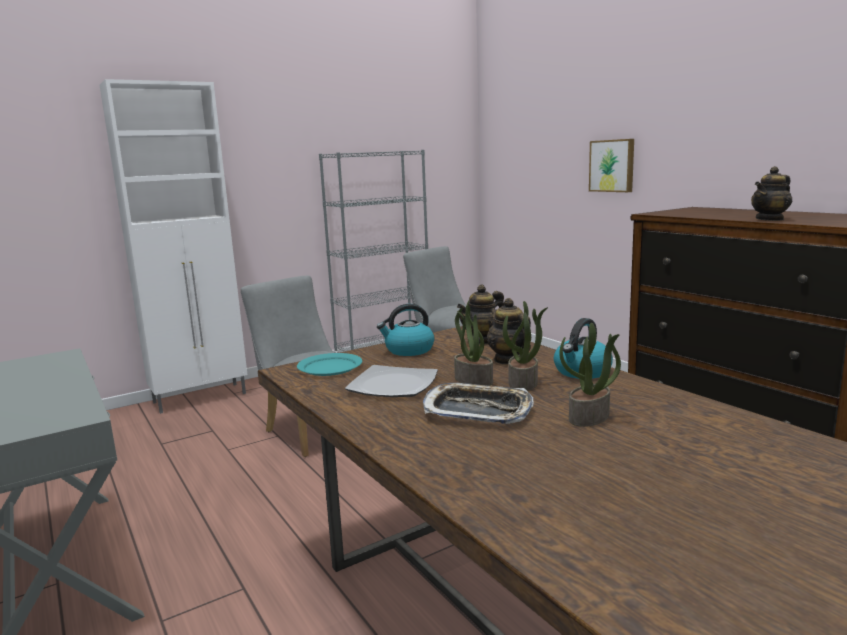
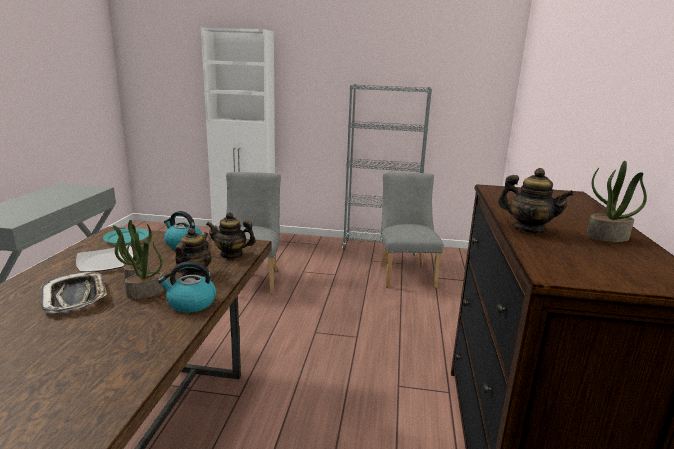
camera: 40 degrees right, 5 degrees up
(589, 417) = (86, 333): potted plant -> potted plant (607, 237)
(612, 165) = (562, 128): picture -> none
(770, 219) = (528, 229): teapot -> teapot turned 150 degrees counterclockwise

